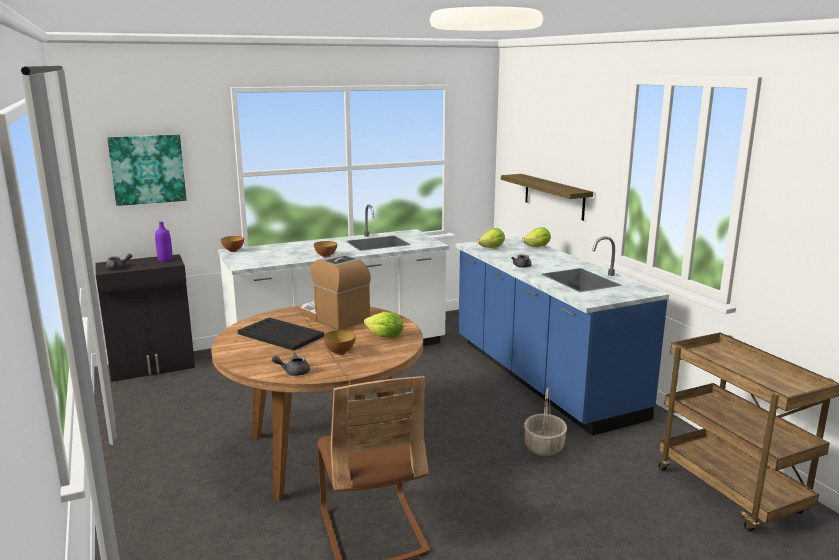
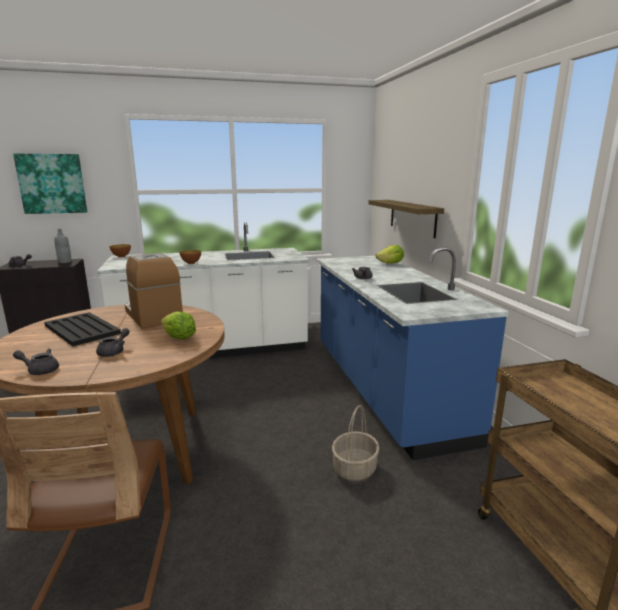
camera: 10 degrees right, 0 degrees up
(165, 260) = (65, 262): purple bottle -> grey bottle
(340, 352) = (114, 352): bowl -> grey teapot
(492, 248) = (347, 262): lettuce -> none

